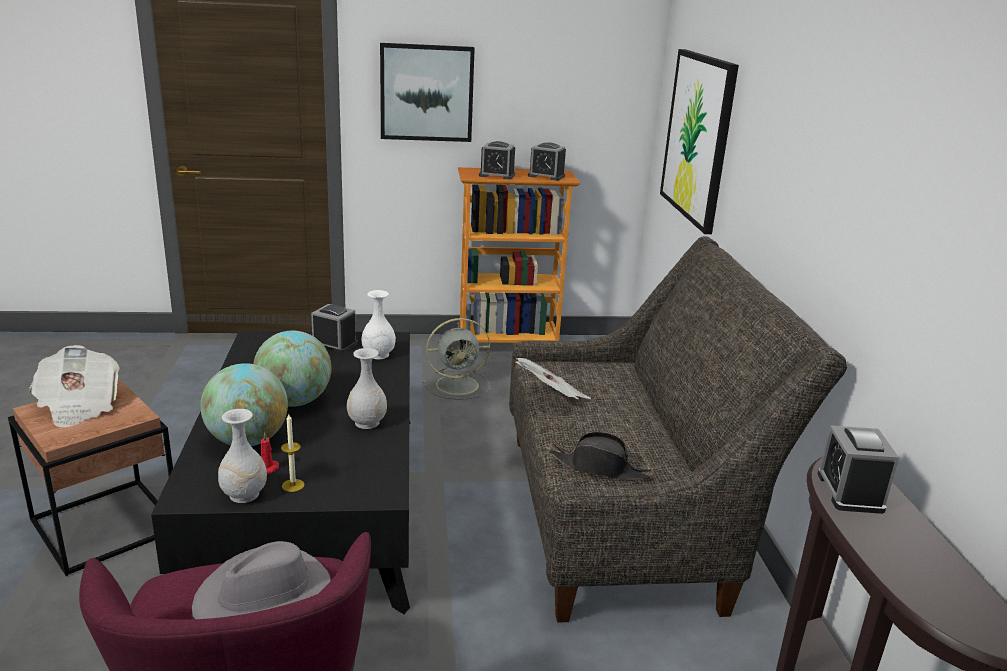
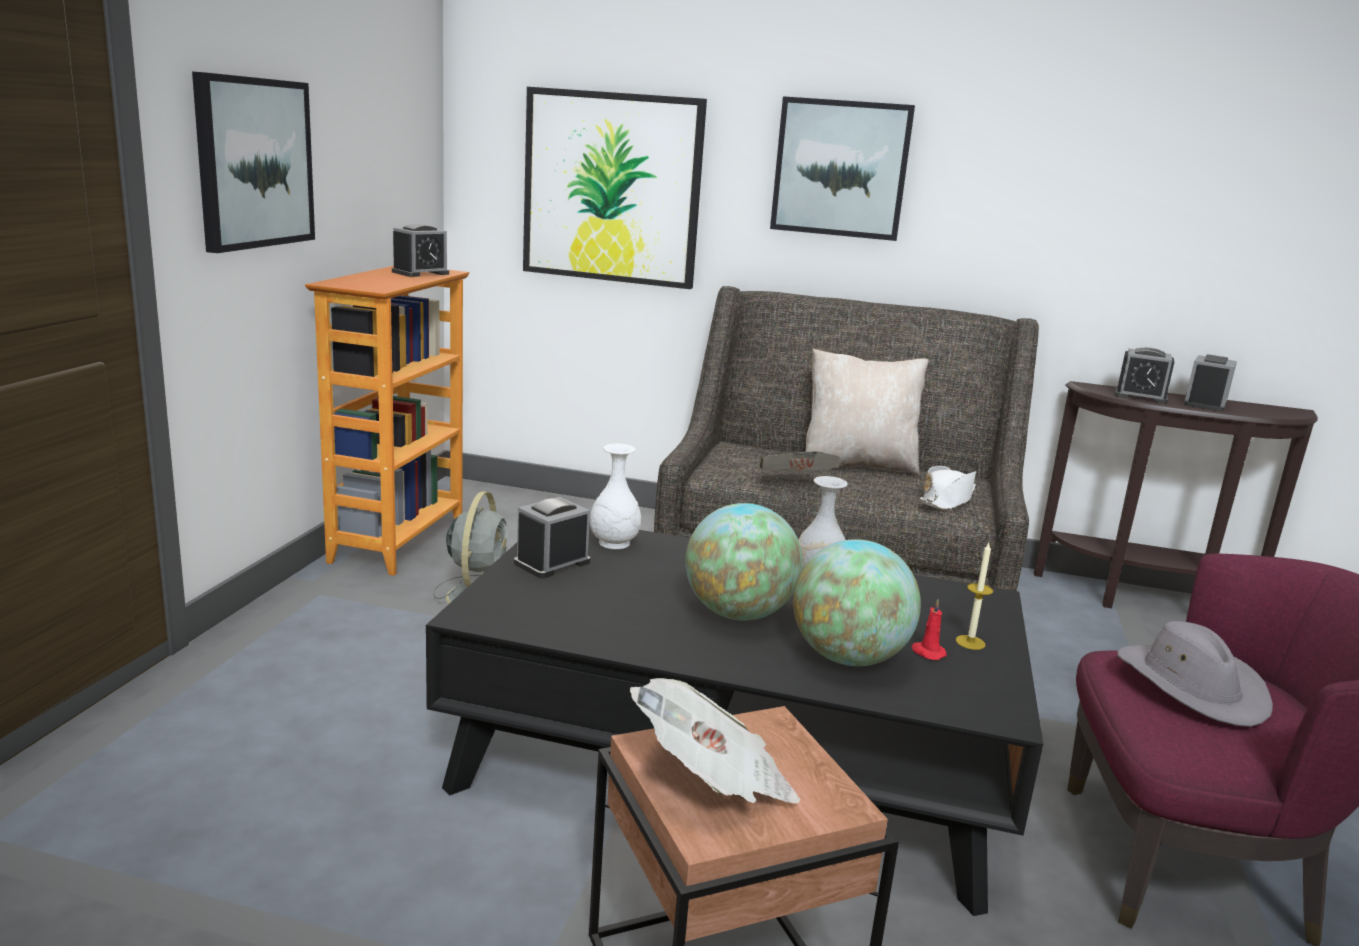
camera: 70 degrees left, 5 degrees down
(244, 495) = (993, 674): white vase -> none
(497, 175) = (386, 282): alarm clock -> alarm clock (1205, 404)
(599, 468) = (947, 500): black hat -> white hat
(649, 420) = (857, 464): none -> beige pillow
(782, 142) = (840, 168): none -> picture

